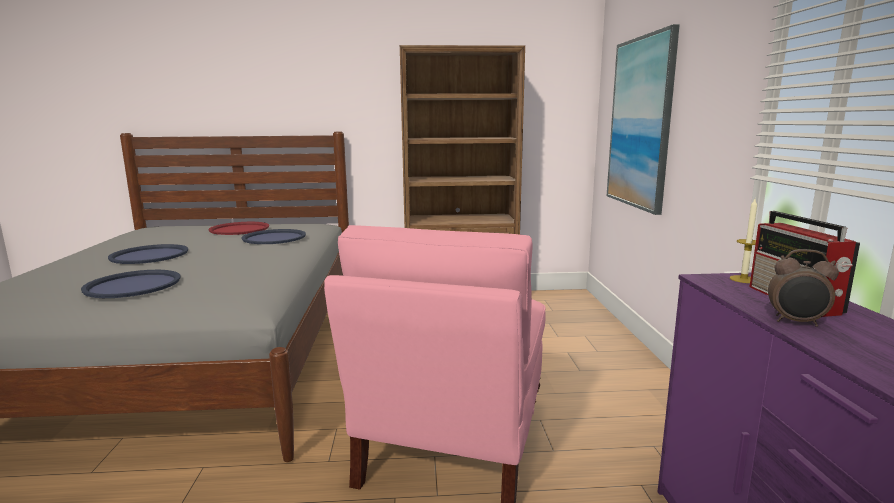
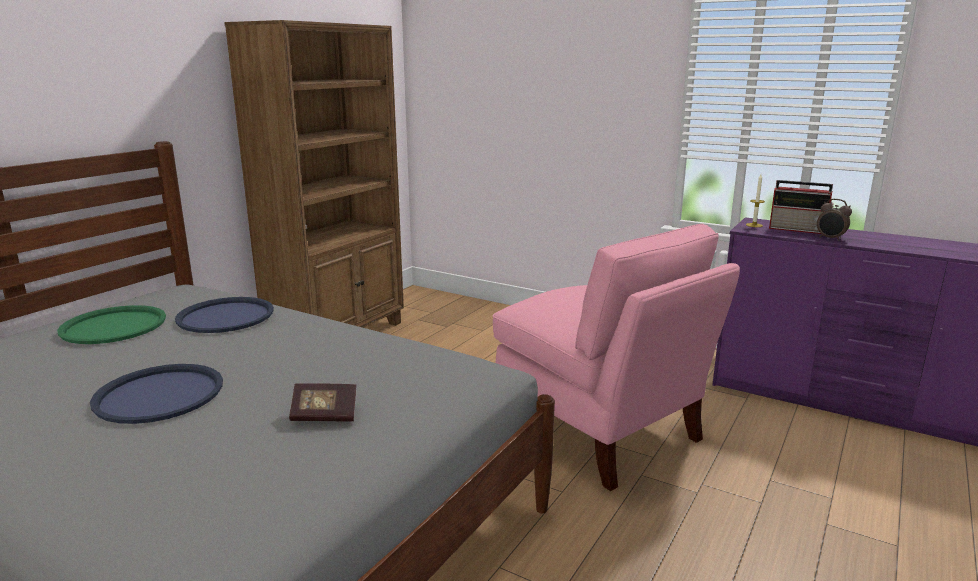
camera: 55 degrees left, 5 degrees up
(133, 285) = (324, 415): blue tray -> book
(239, 229) = (114, 326): red tray -> green tray
(640, 123) = (503, 110): picture -> none
(796, 322) = (830, 238): alarm clock -> alarm clock turned 75 degrees clockwise

